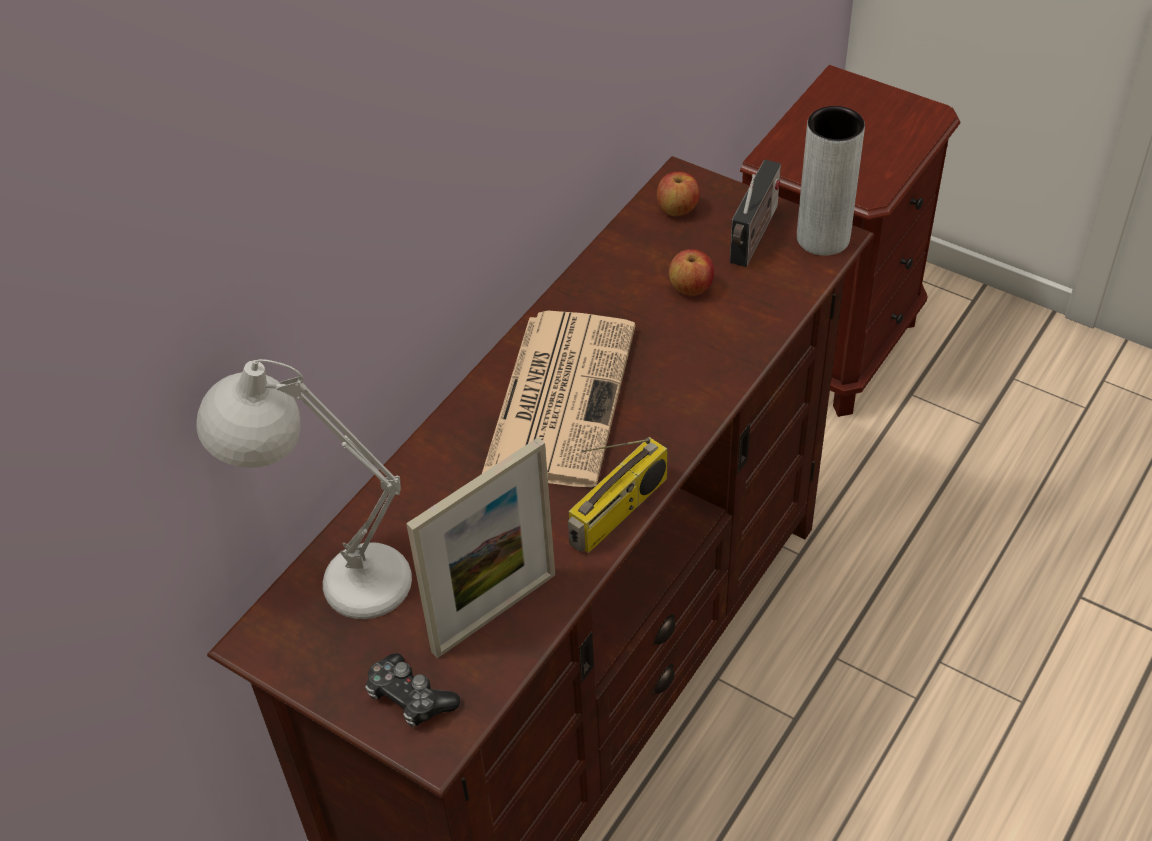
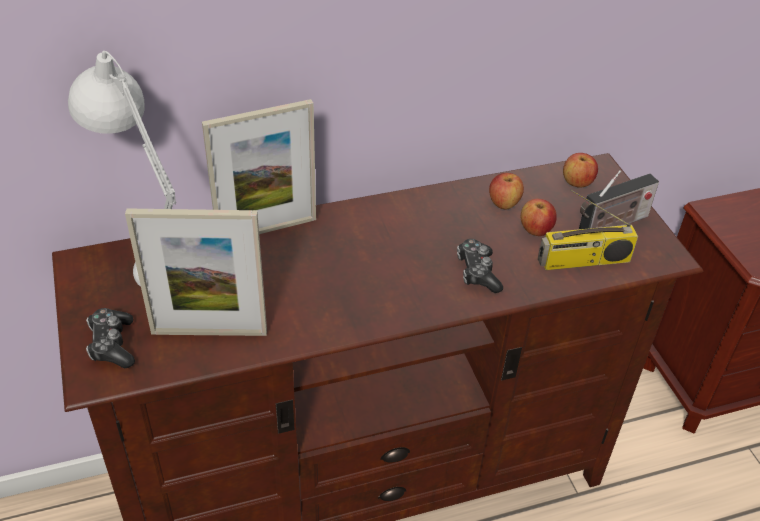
camera: 35 degrees right, 5 degrees down
(423, 465) = (267, 229): none -> picture frame
(560, 396) = (385, 241): newspaper -> none
(618, 512) = (343, 326): radio -> radio (583, 261)
(631, 278) = (503, 204): none -> apple
(683, 369) = (477, 272): none -> game controller
(823, 238) = (660, 252): grey vase -> none

